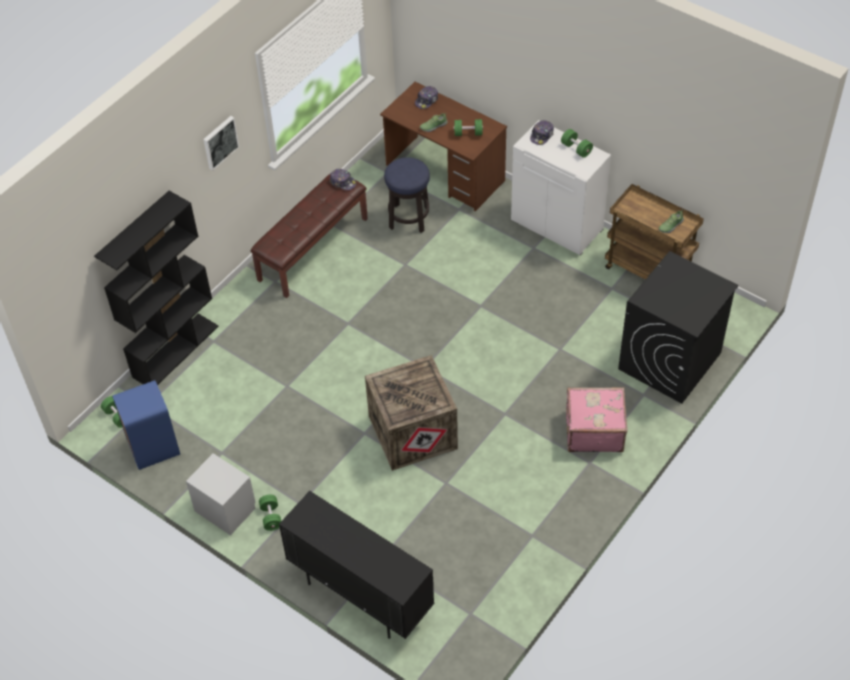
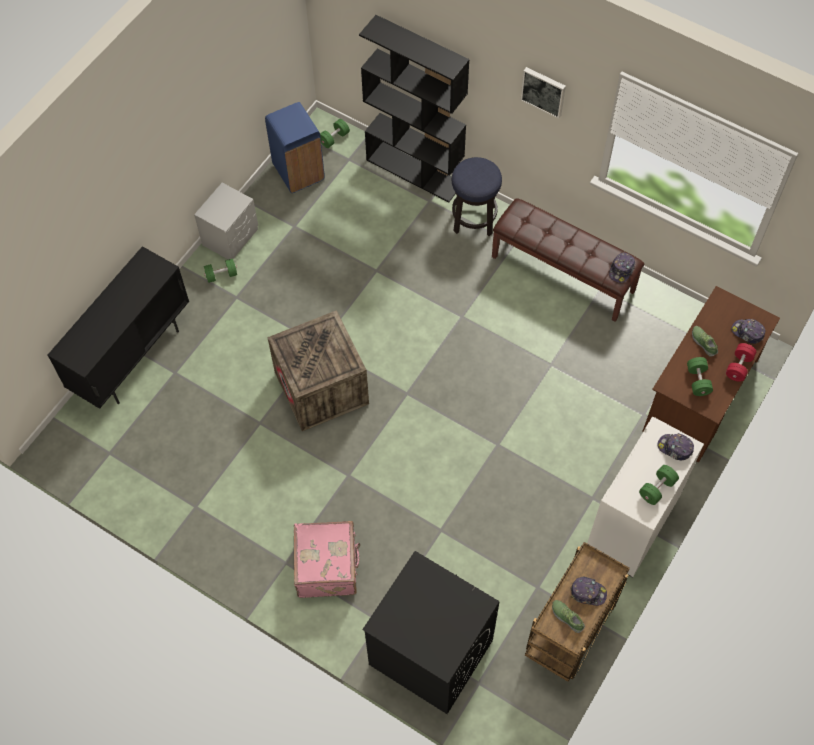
camera: 85 degrees right, 10 degrees up
(409, 218) = (621, 363): stool -> stool (474, 219)
(457, 109) = (738, 367): none -> red dumbbell
(650, 212) = (588, 592): none -> cap

